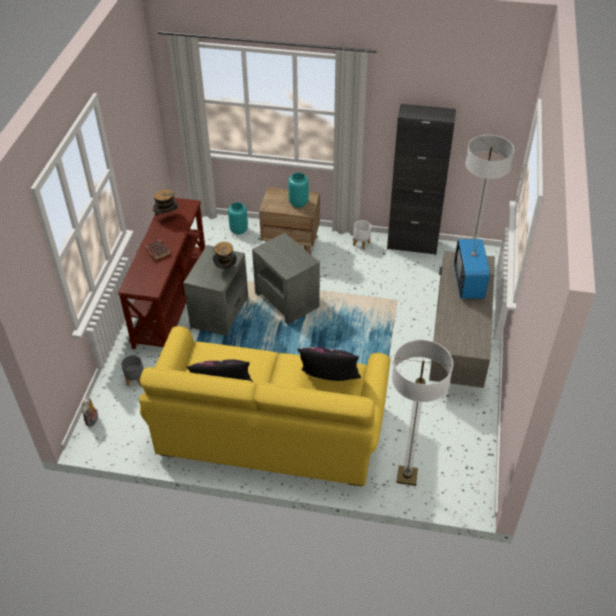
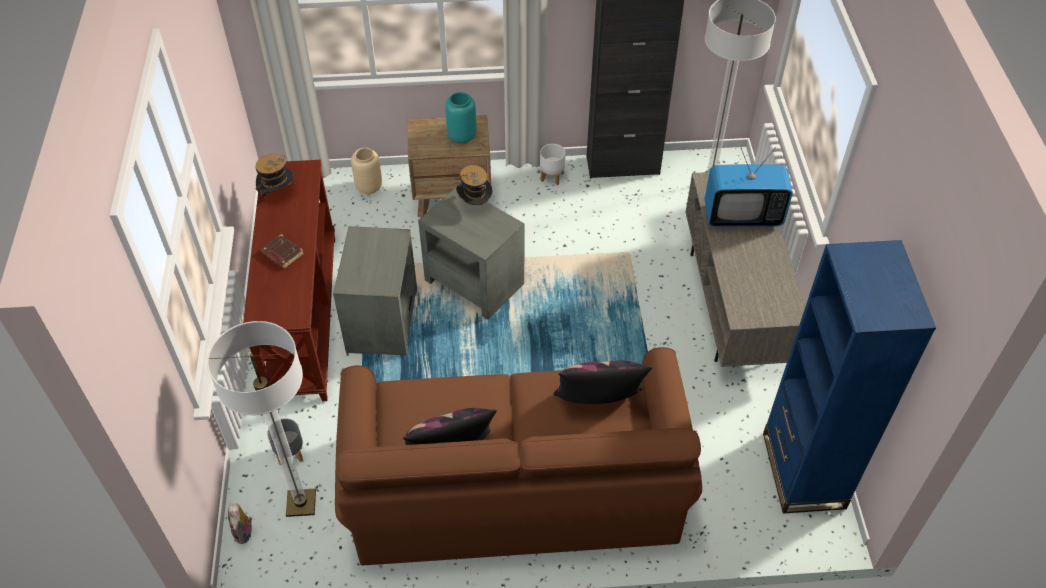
camera: 15 degrees left, 5 degrees up
(225, 269) = (390, 260): hat -> hat (475, 204)
(238, 230) = (369, 187): turquoise vase -> beige vase
(269, 429) = (514, 486): yellow sofa -> brown sofa
(407, 476) = (728, 513): floor lamp -> floor lamp (301, 503)
(468, 283) = (742, 216): television -> television turned 75 degrees counterclockwise
(468, 460) = (803, 470): none -> blue bookcase

